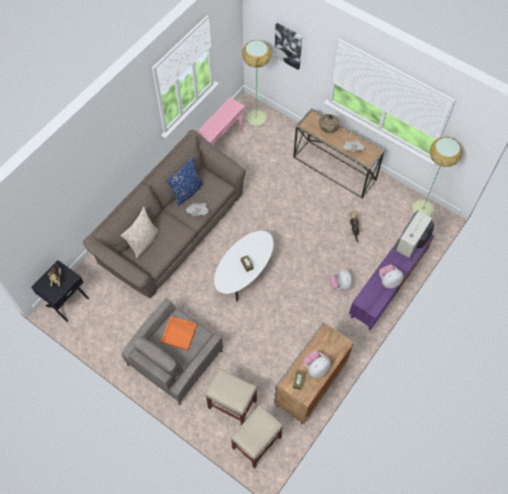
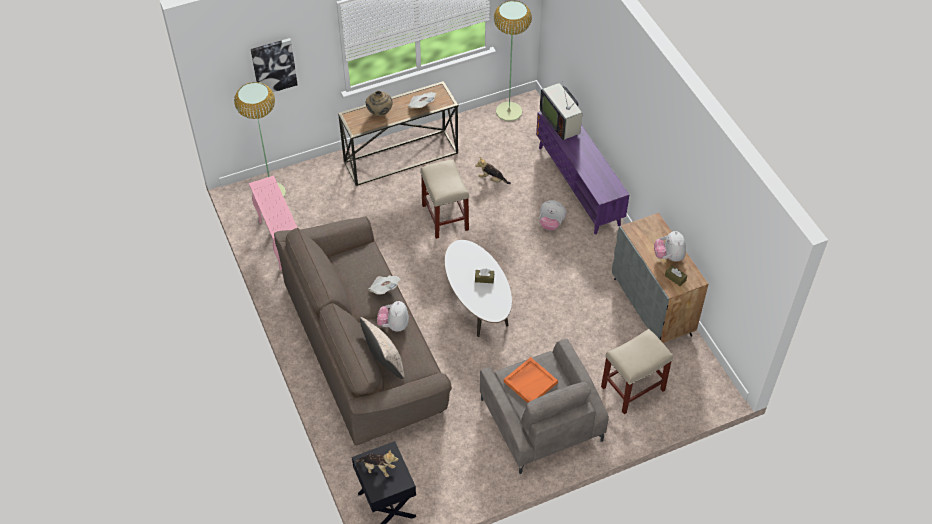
camera: 60 degrees left, 10 degrees down
(187, 191) = (346, 288): blue pillow -> none
(256, 443) = (691, 387): beige stool -> beige stool (445, 218)
(388, 281) = (594, 163): plush toy -> plush toy (394, 325)

